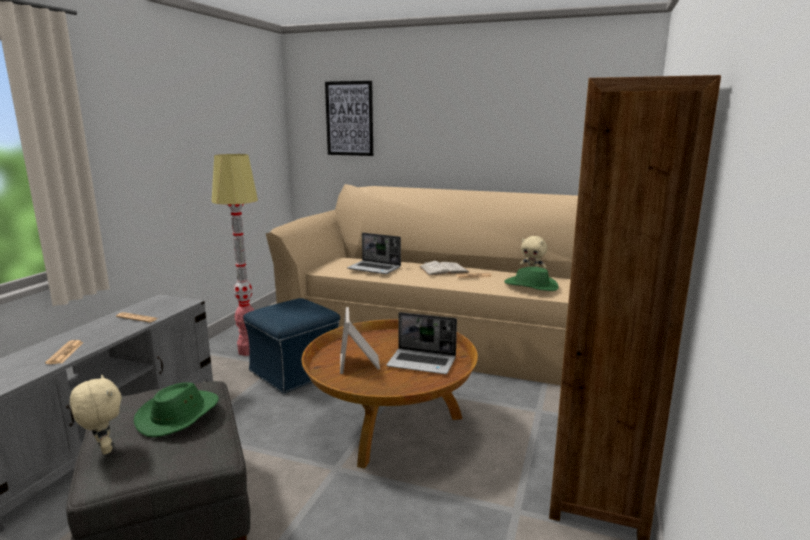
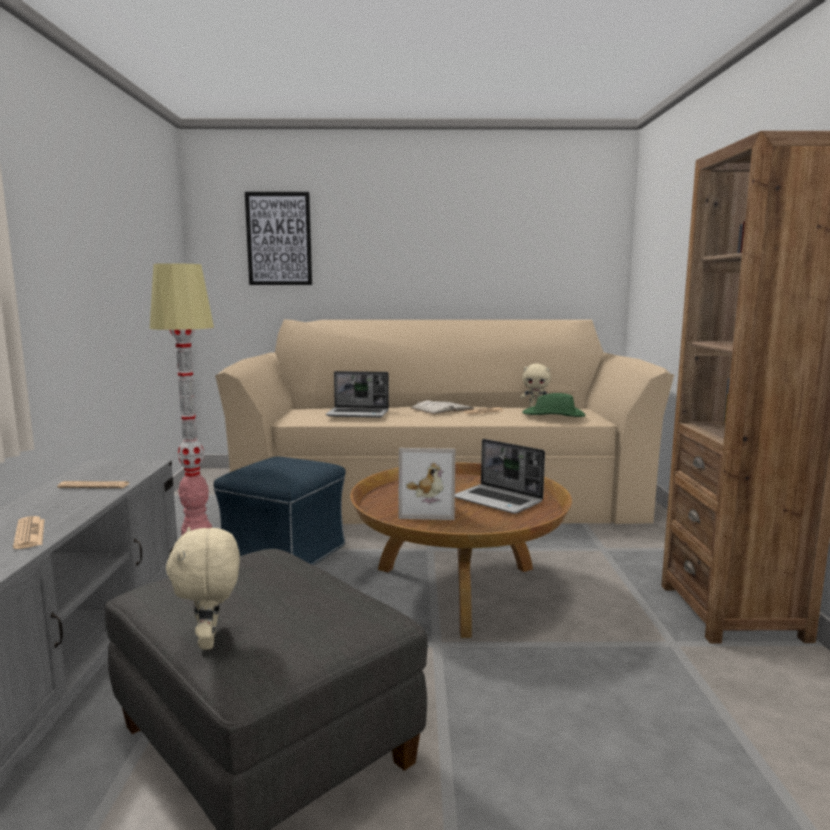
camera: 20 degrees left, 5 degrees down
(103, 449) = (211, 641): beige plush toy -> beige plush toy turned 135 degrees counterclockwise
(179, 415) = (278, 585): green hat -> none
(360, 363) = (427, 510): picture frame -> picture frame turned 60 degrees counterclockwise
(422, 362) = (498, 501): laptop -> laptop turned 45 degrees clockwise

